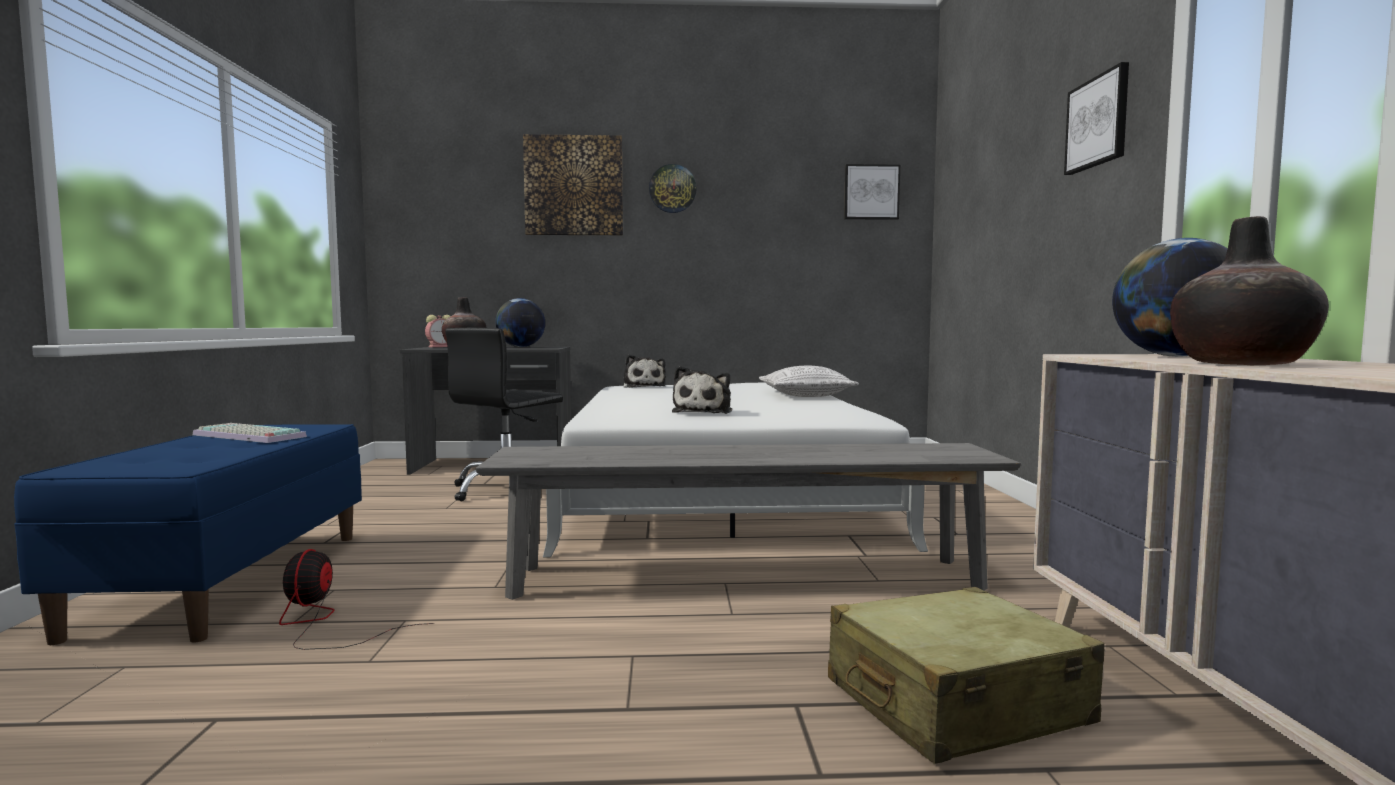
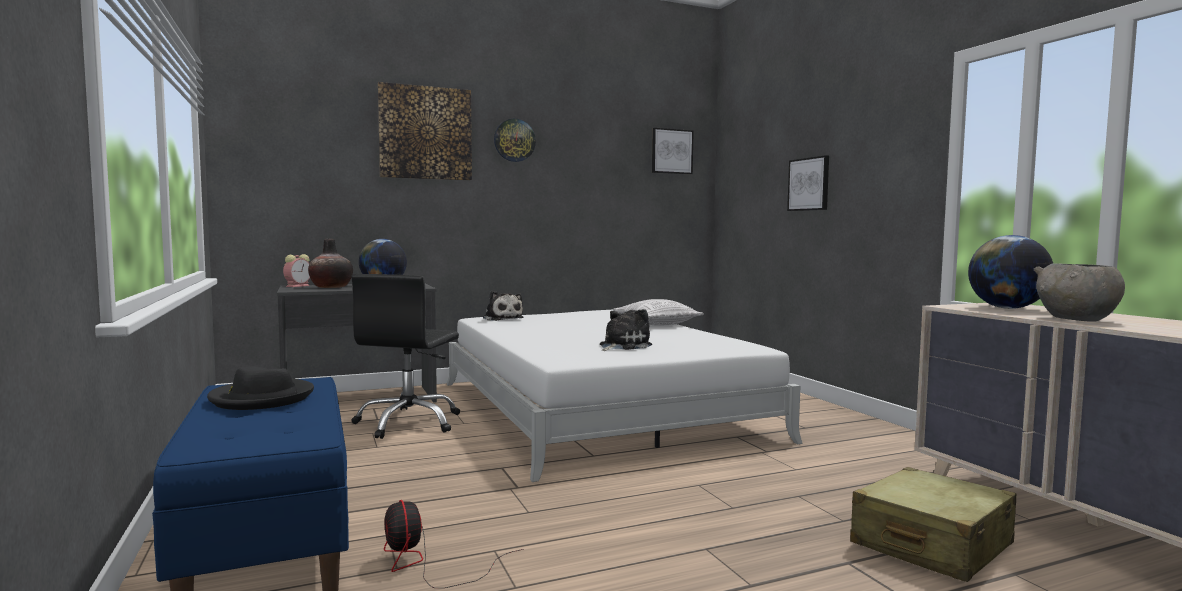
camera: 20 degrees left, 0 degrees up
(246, 436) = (262, 398): keyboard -> black hat
(704, 412) = (622, 346): plush toy -> plush toy turned 135 degrees counterclockwise
(745, 578) = (708, 479): grey bench -> none
(1098, 122) = (886, 130): picture -> picture (809, 184)
(1241, 363) = (1076, 319): vase -> grey bowl

